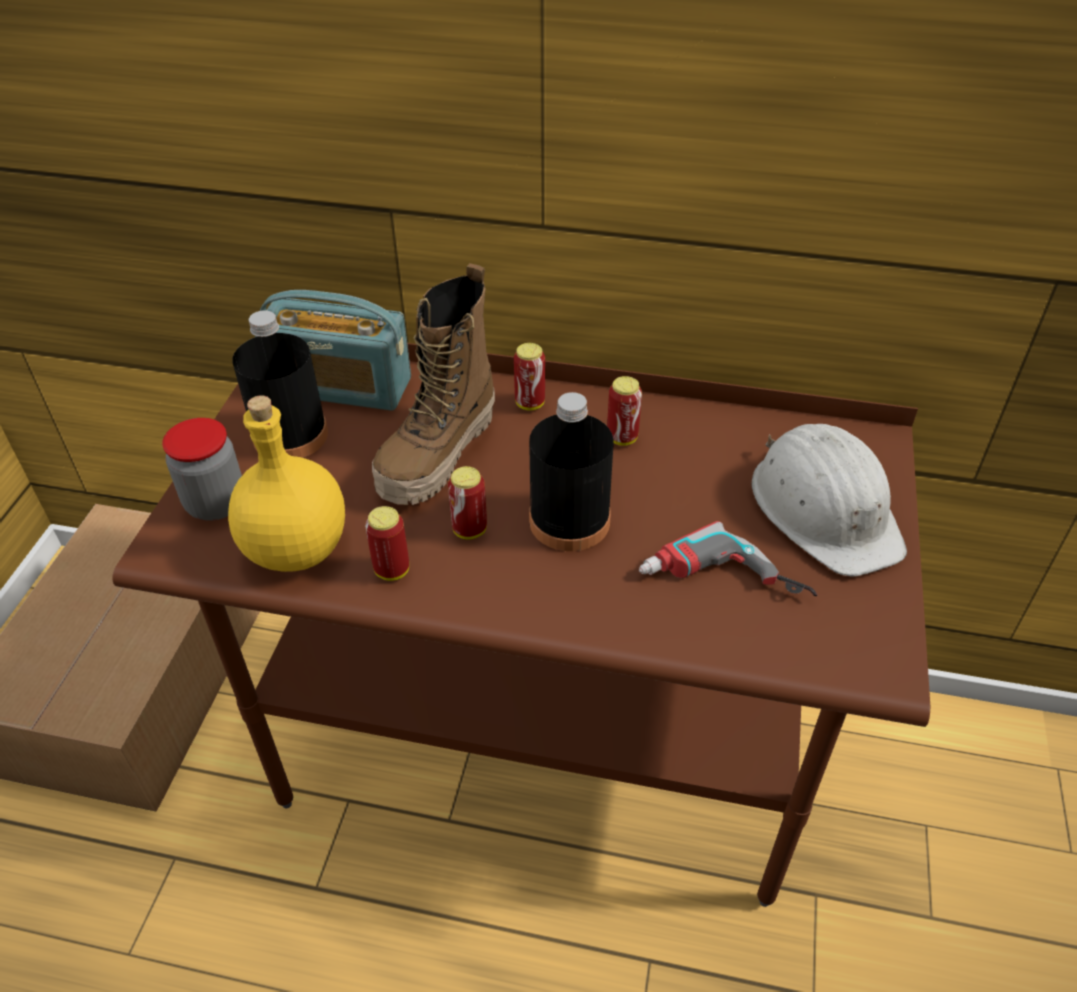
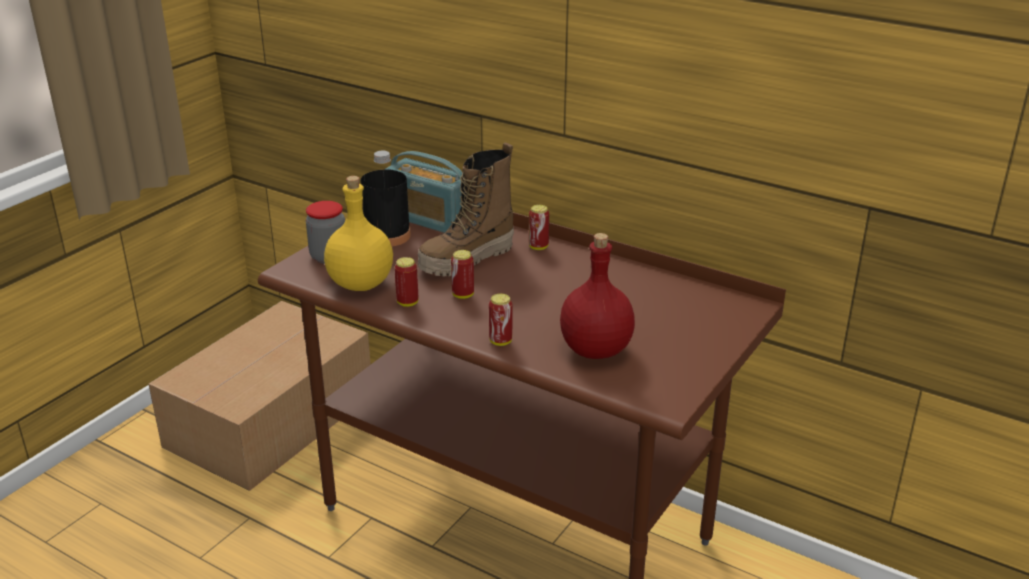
camera: 20 degrees right, 15 degrees down
(569, 521) = (524, 303): black bottle -> none
(622, 438) = (584, 273): can -> can (500, 341)
(722, 587) = (596, 349): power drill -> red bottle
(825, 509) = (689, 329): white hard hat -> none

